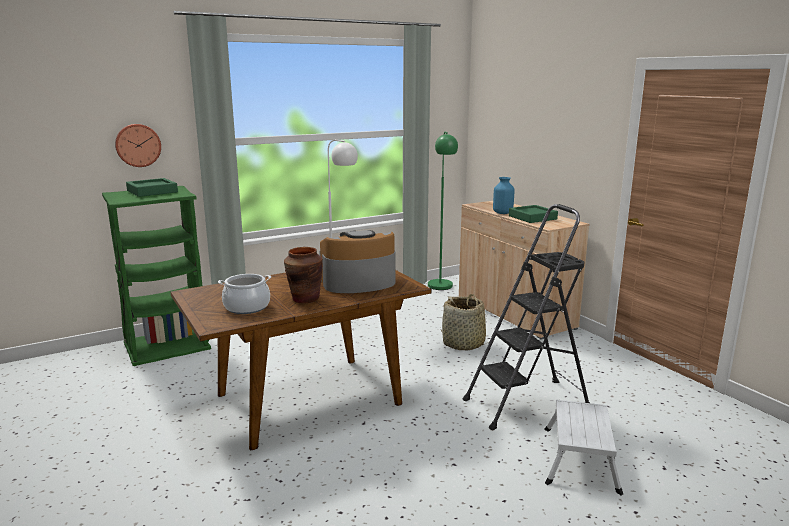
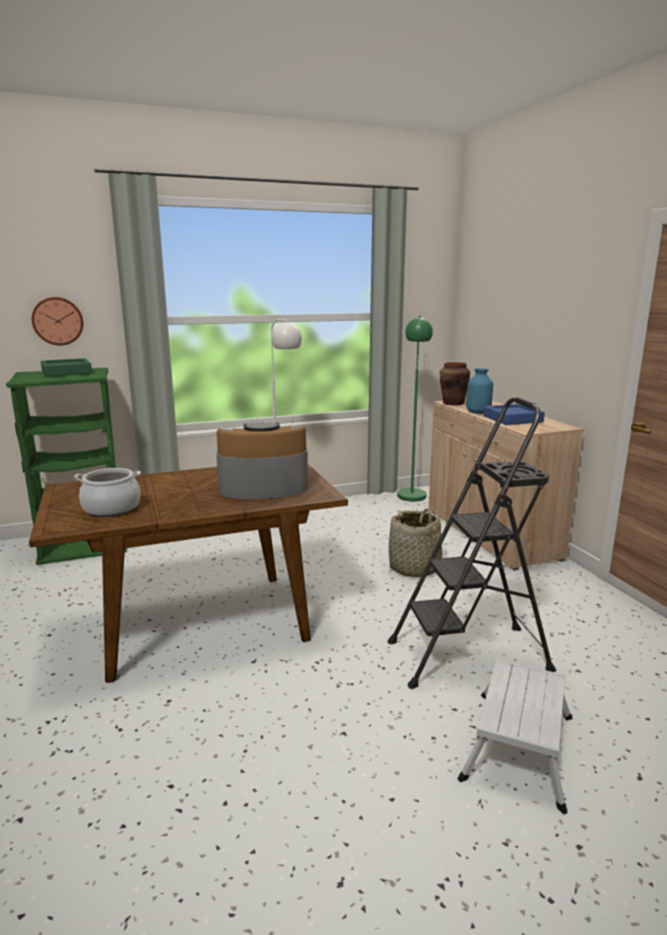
camera: 10 degrees right, 0 degrees up
(305, 299) = (186, 503): brown vase -> brown vase (453, 403)
(532, 217) = (512, 419): green tray -> blue tray

